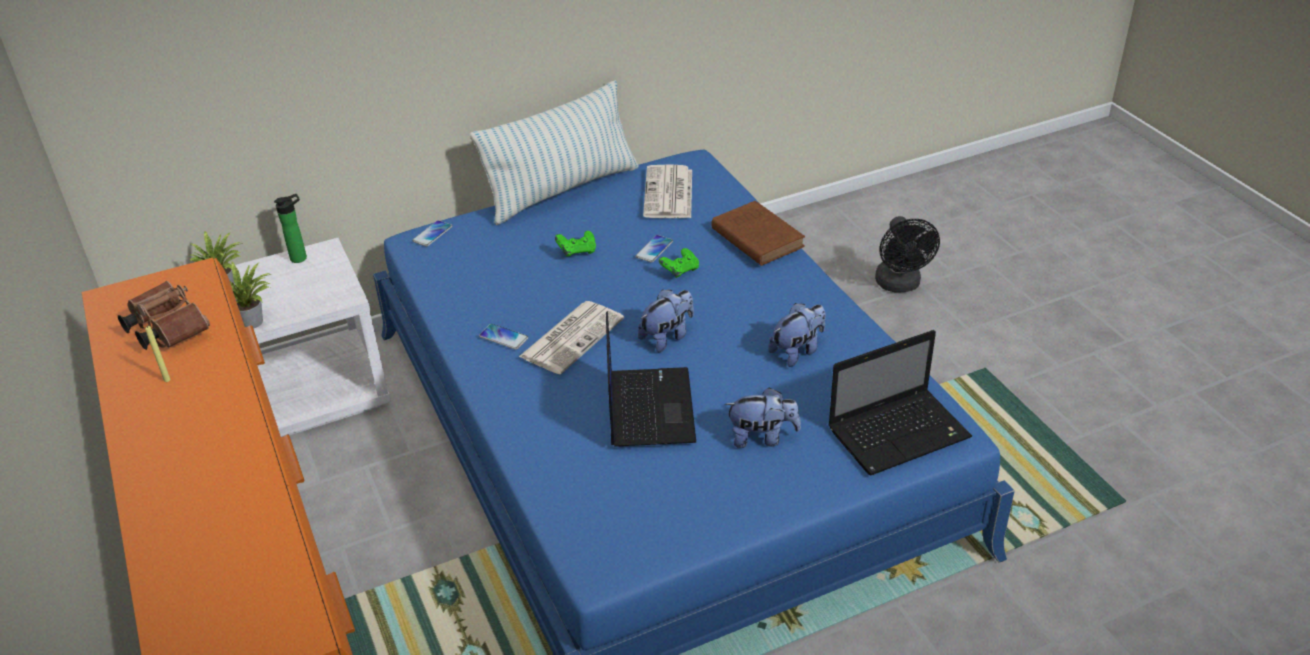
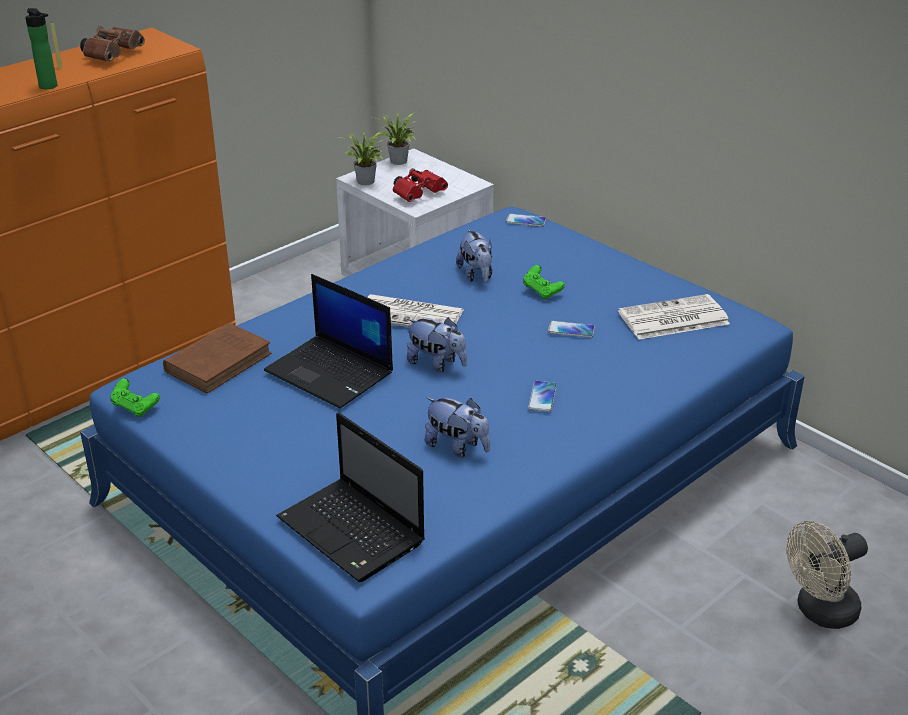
camera: 70 degrees right, 5 degrees down
(301, 257) = (456, 177): bottle -> bottle (50, 87)
(318, 289) = (420, 194): none -> red binoculars
(503, 337) = (398, 285): phone -> phone (542, 397)
(562, 190) = (640, 264): pillow -> none
(648, 407) = (331, 372): laptop -> laptop turned 60 degrees clockwise
(680, 271) = (546, 352): green game controller -> green game controller (135, 408)
(755, 237) = (635, 386): brown book -> brown book (220, 361)
(762, 437) = (315, 445): plush toy -> plush toy (476, 275)
(900, 285) = (819, 612): black fan -> beige fan

